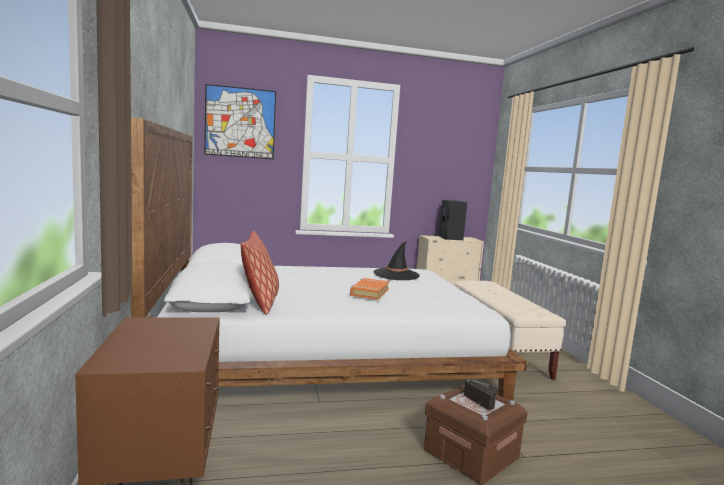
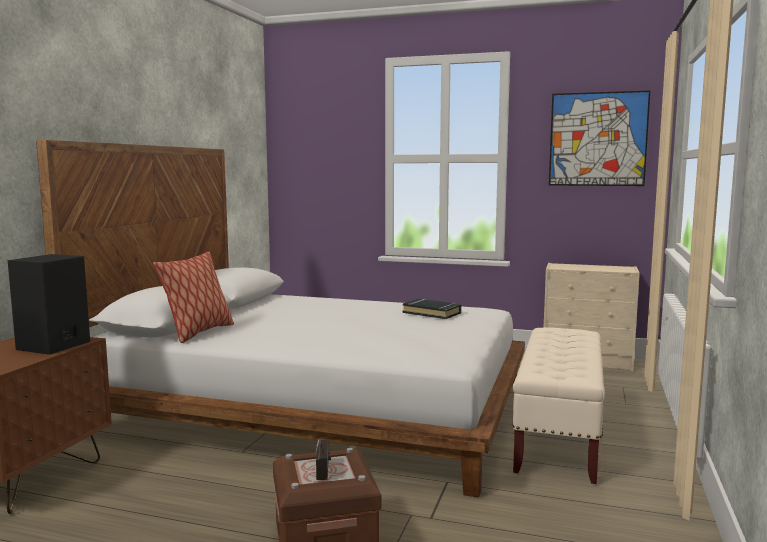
camera: 30 degrees right, 0 degrees up
(240, 122) = (312, 127): picture -> picture (597, 139)
(369, 292) = (340, 329): orange book -> none
(396, 274) = (432, 313): black hat -> black book
(451, 238) = (591, 267): black speaker -> black speaker (53, 346)

